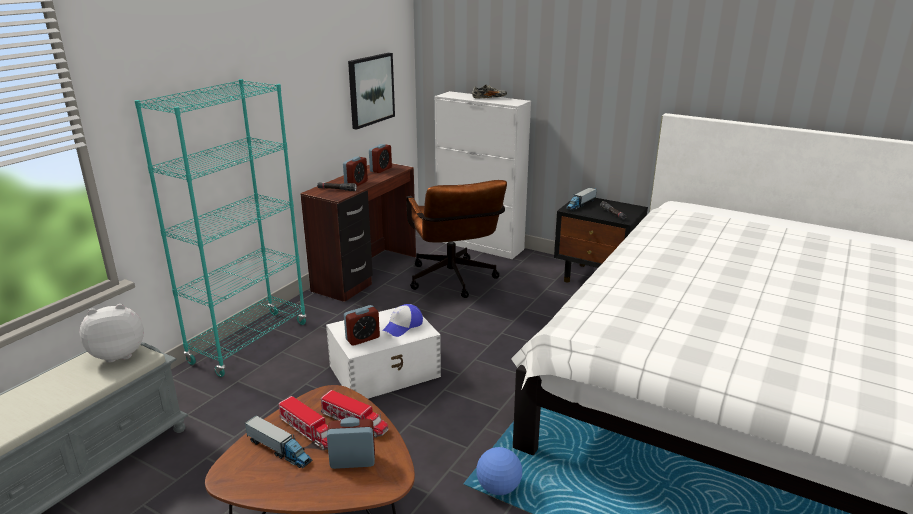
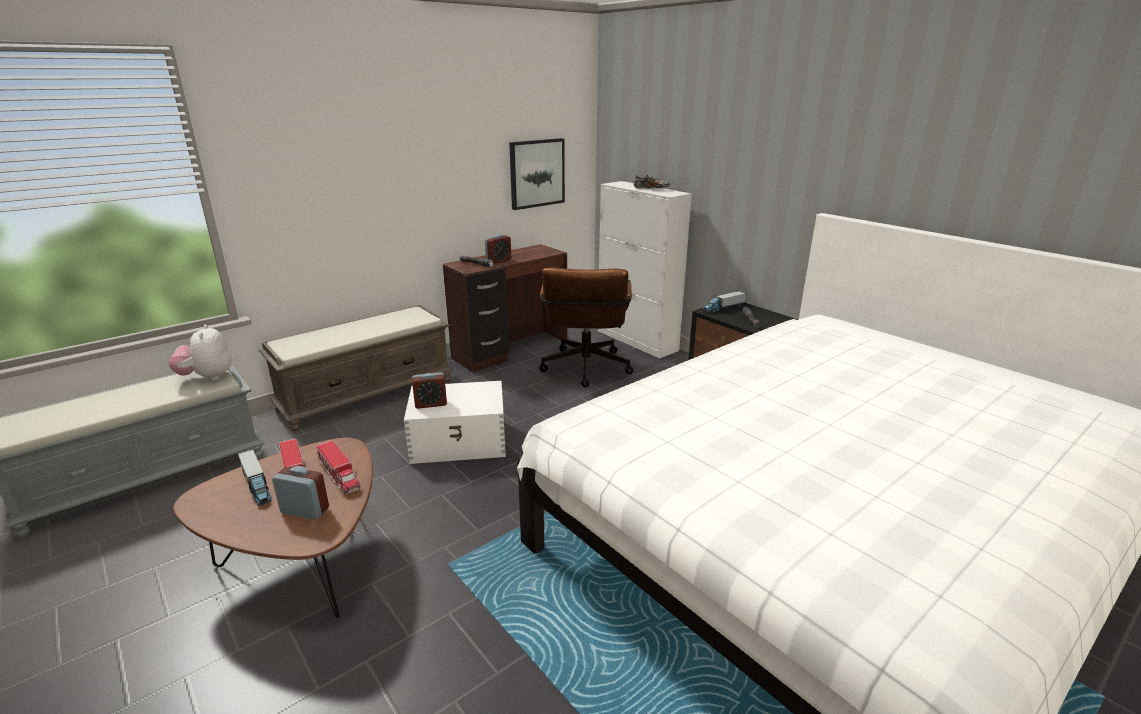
camera: 20 degrees right, 0 degrees up
(119, 354) = (207, 377): plush toy -> plush toy turned 105 degrees counterclockwise
(249, 343) = (368, 394): turquoise bookcase -> brown bench
(381, 169) = (534, 251): alarm clock -> none
(403, 326) = (476, 399): cap -> none
(498, 488) = (477, 577): football -> none

